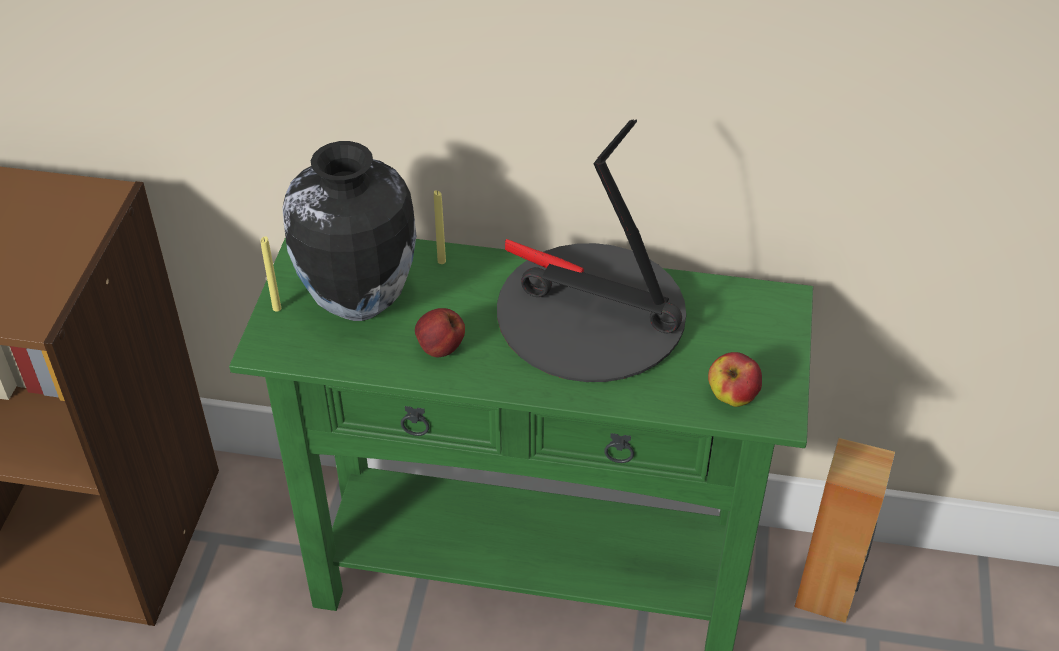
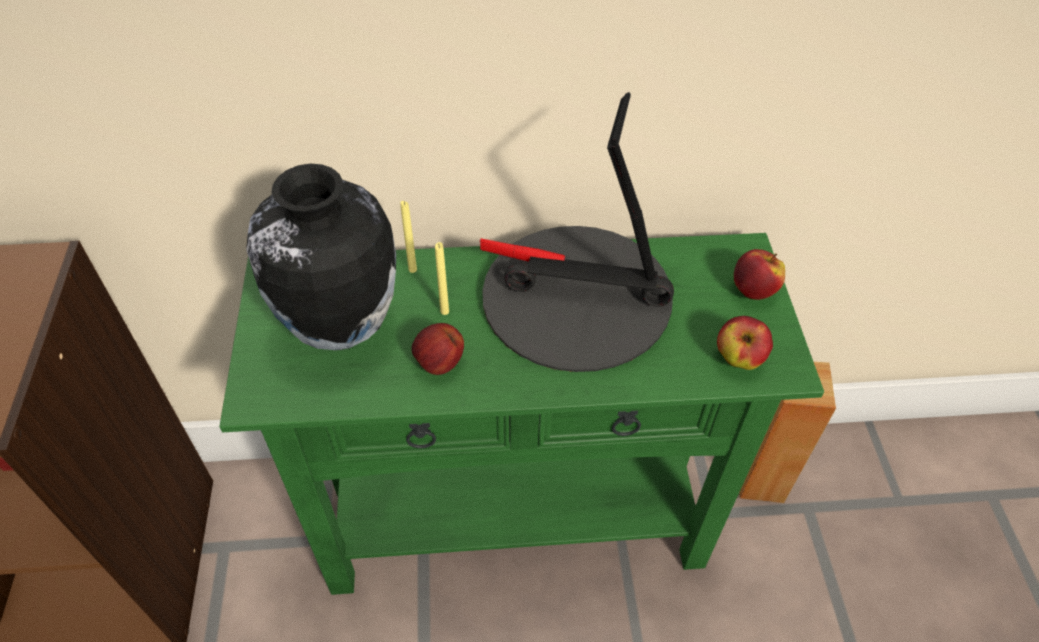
camera: 15 degrees left, 5 degrees up
(277, 308) = (256, 351): yellow candle -> yellow candle (444, 311)
(774, 337) = (753, 290): none -> apple

